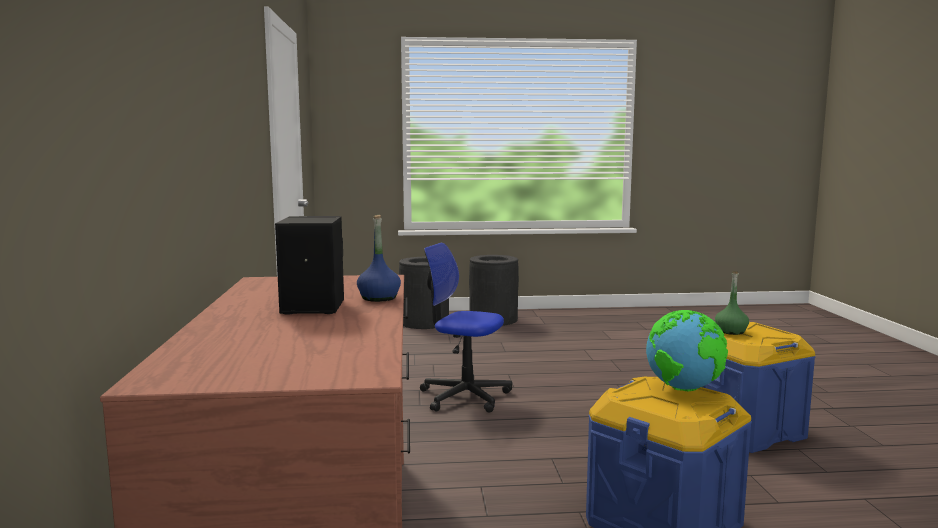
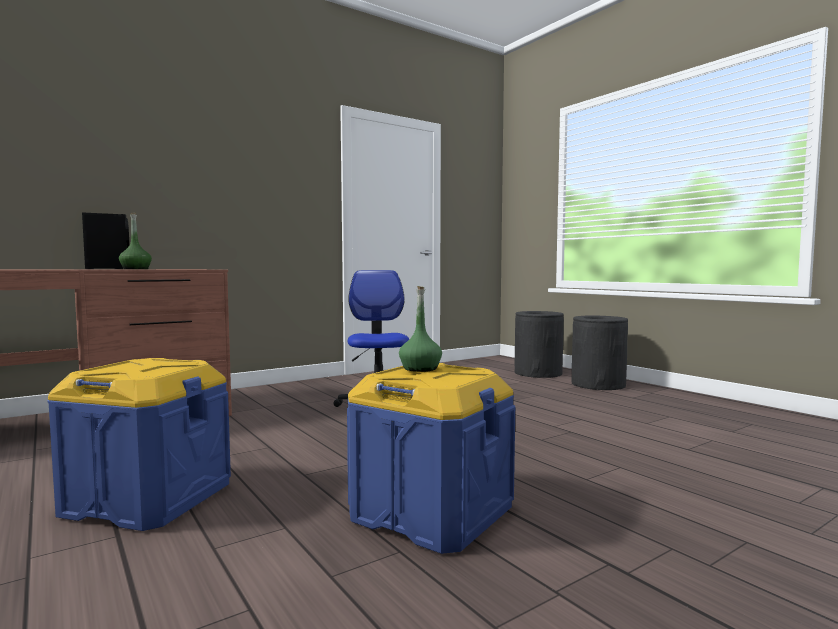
camera: 60 degrees right, 5 degrees down
(379, 298) = (135, 269): blue bottle -> green bottle
(684, 389) = (165, 368): globe -> none

